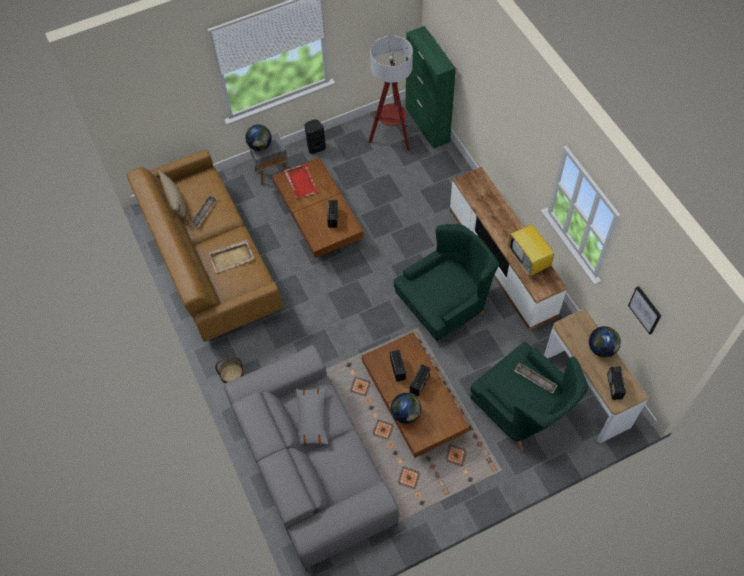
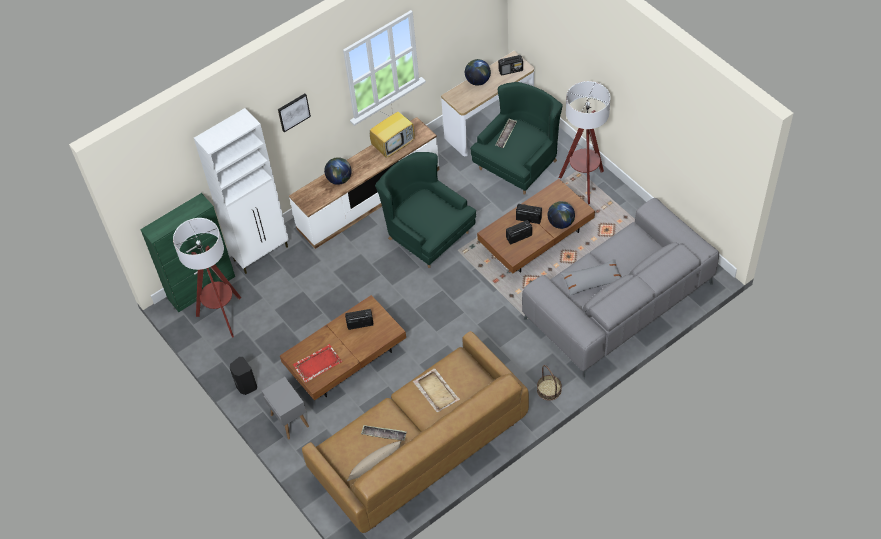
camera: 100 degrees left, 5 degrees down
(260, 146) = (283, 402): globe -> globe (339, 179)
(454, 170) = (261, 253): none -> white cabinet
(479, 470) = (583, 184): none -> floor lamp
(645, 309) = (463, 25): picture -> picture (293, 112)

